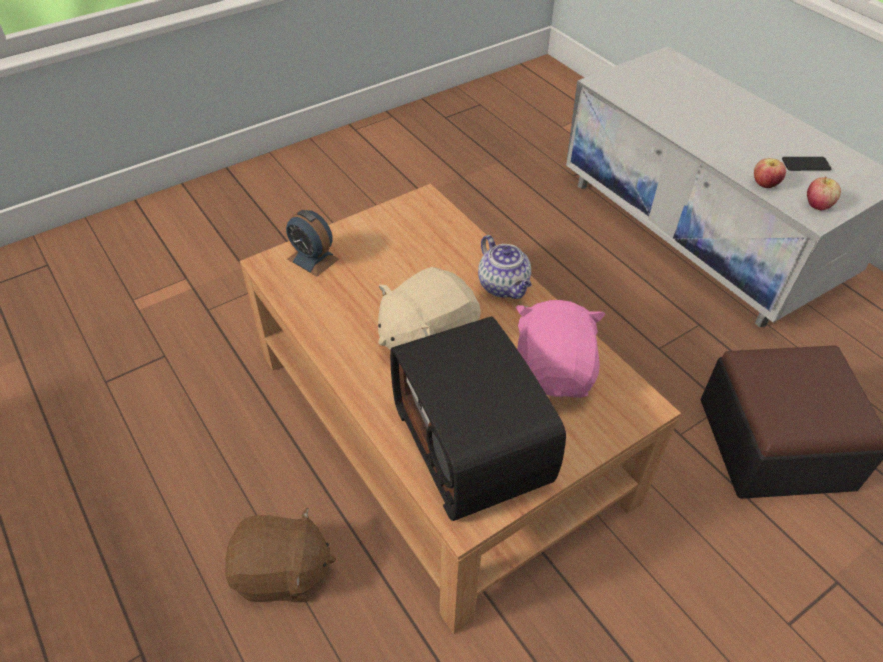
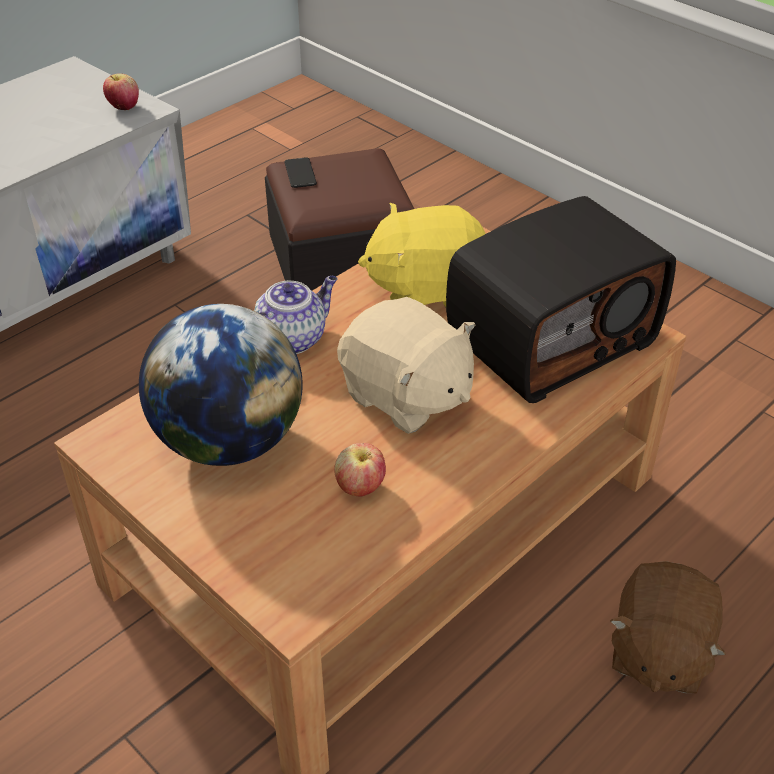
camera: 100 degrees left, 5 degrees down
(282, 573) = (658, 652): brown plush toy -> brown plush toy turned 150 degrees counterclockwise
(313, 259) = (269, 553): alarm clock -> none
(409, 249) = (228, 441): none -> globe
(554, 372) = (427, 289): pink plush toy -> yellow plush toy
(764, 184) = (84, 136): apple -> apple (360, 487)
(805, 164) = (42, 109): phone -> phone (300, 173)

